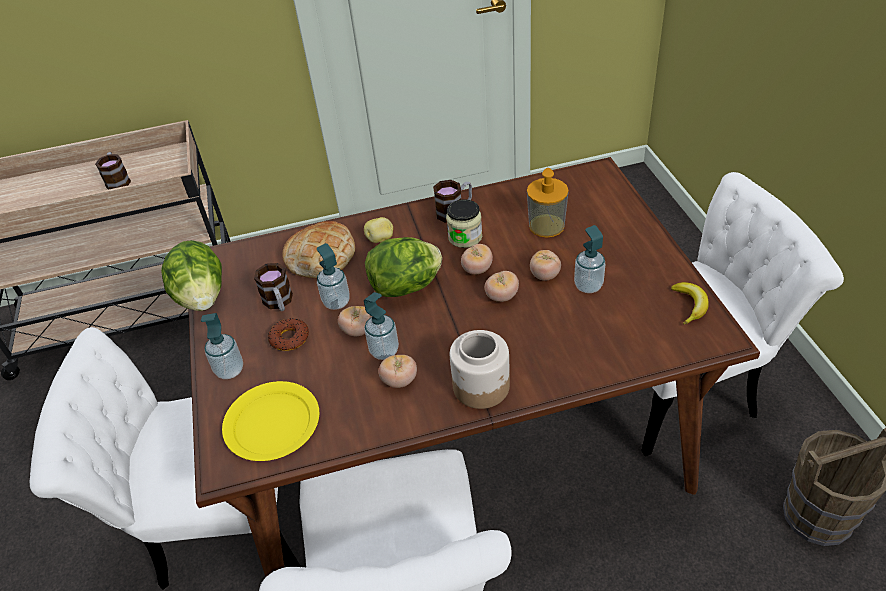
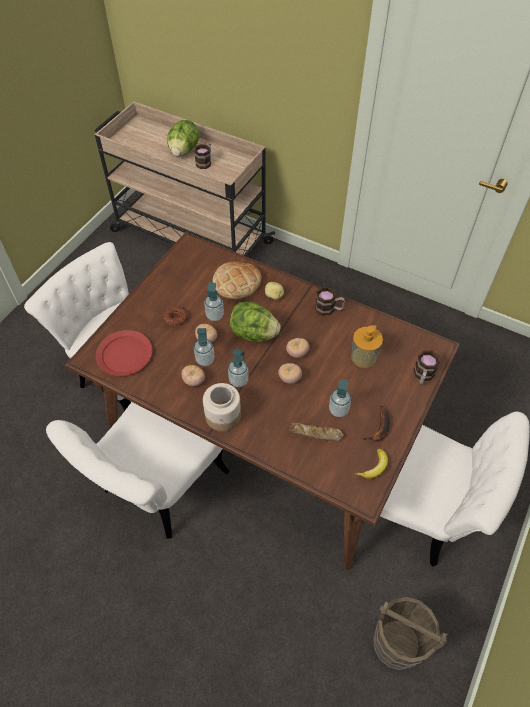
camera: 40 degrees right, 10 degrees up
(202, 297) = (165, 264): lettuce -> lettuce (184, 151)
(229, 370) = (136, 313): soap dispenser -> soap dispenser (238, 380)
(272, 424) = (124, 355): yellow plate -> red plate
(279, 303) = (191, 294): mug -> mug (422, 376)
(465, 237) = (314, 329): jar -> none
(545, 275) = (325, 385): tomato -> none
(598, 323) = (316, 434): none -> bread
(647, 271) = (379, 429): none -> banana

